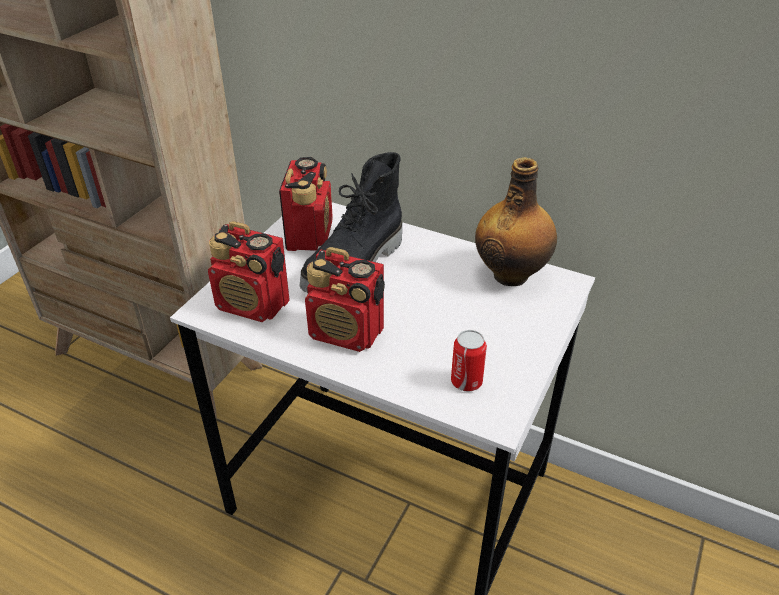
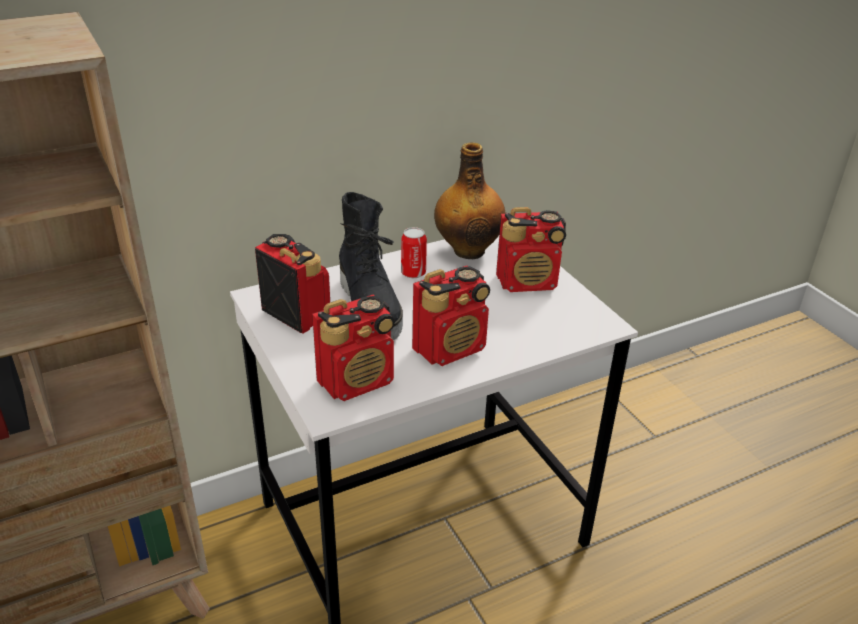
camera: 55 degrees left, 5 degrees down
(466, 381) = (559, 320): can -> can (413, 273)
(506, 333) = (528, 282): none -> radio

